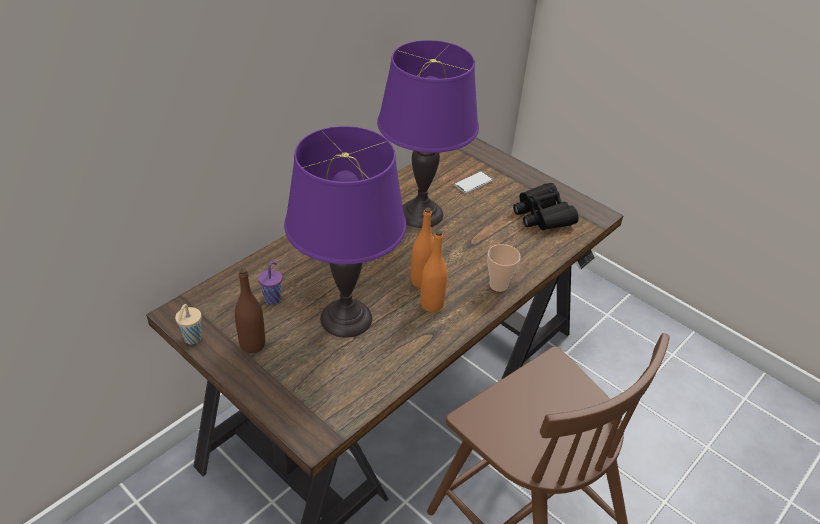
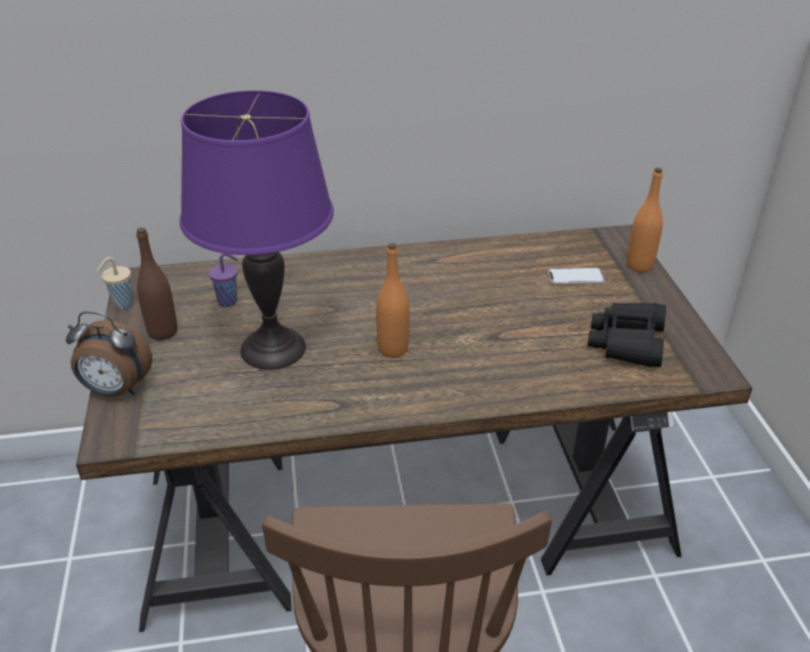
camera: 40 degrees right, 5 degrees down
(273, 403) = (116, 390): none -> alarm clock
(421, 214) = (474, 285): purple table lamp -> none
(431, 304) = (375, 376): orange bottle -> orange bottle (639, 266)
(498, 285) = (477, 391): cup -> none

